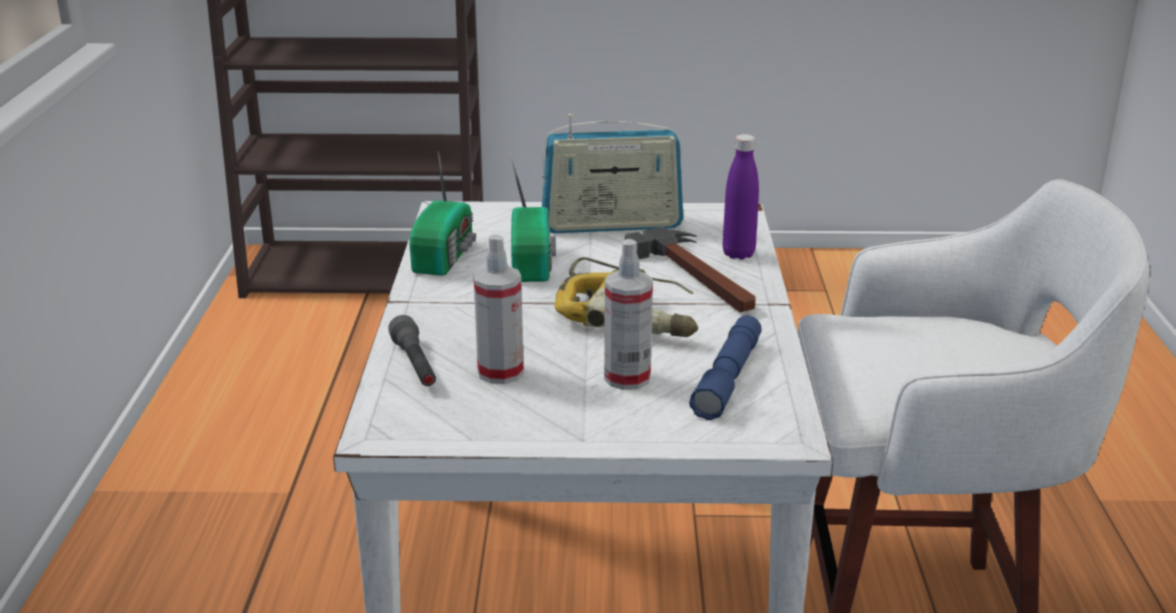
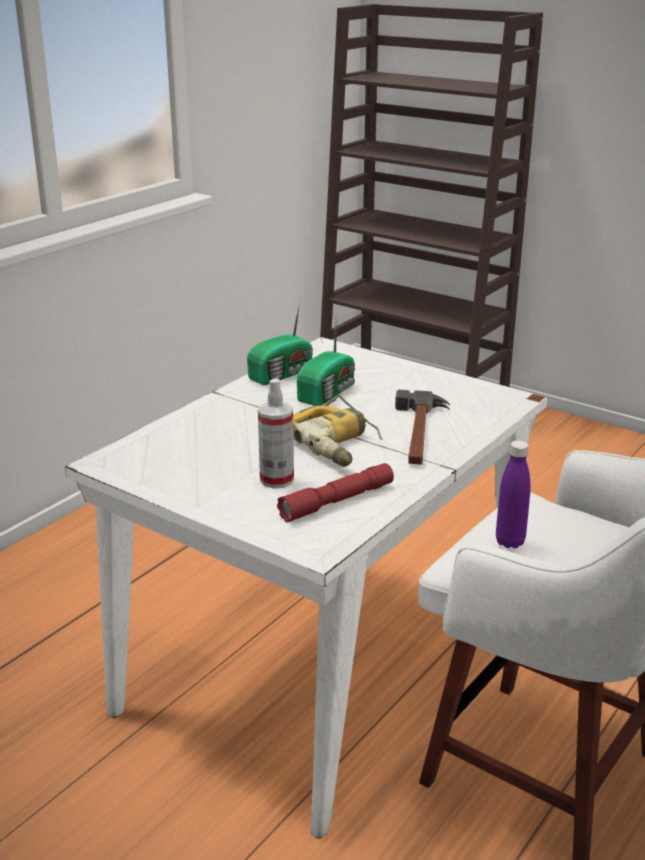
camera: 35 degrees right, 0 degrees up
(415, 365) = (173, 432): grey flashlight -> none
(500, 372) = (211, 451): spray bottle -> none
(612, 225) = (415, 383): radio -> none
(727, 378) = (337, 501): blue flashlight -> red flashlight
(738, 254) = (472, 426): purple bottle -> purple bottle (510, 542)

